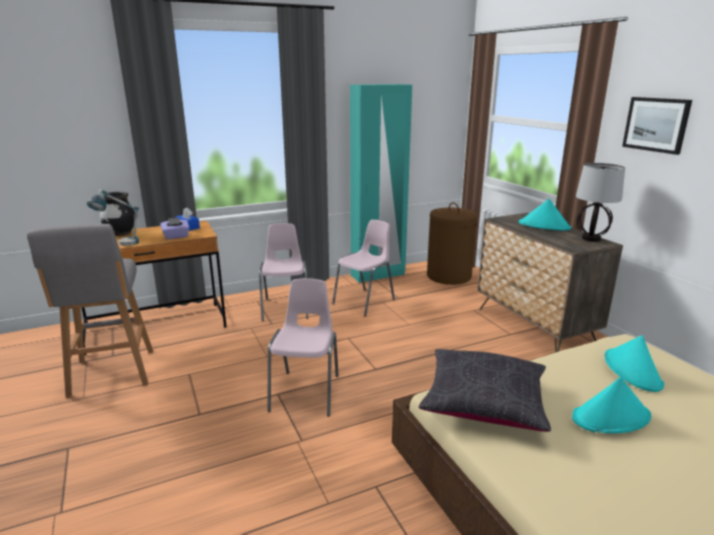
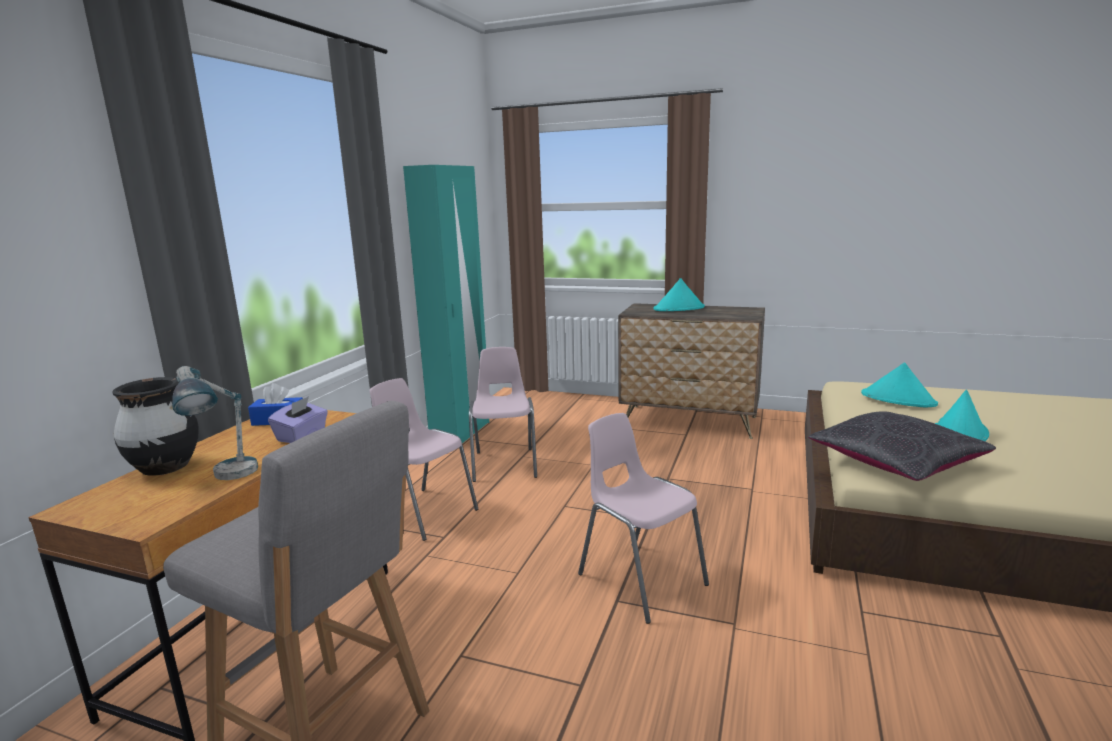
camera: 45 degrees left, 5 degrees down
(449, 276) = (536, 407): brown laundry basket -> none
(590, 239) = (736, 309): table lamp -> none
(656, 124) = (762, 190): picture -> none

